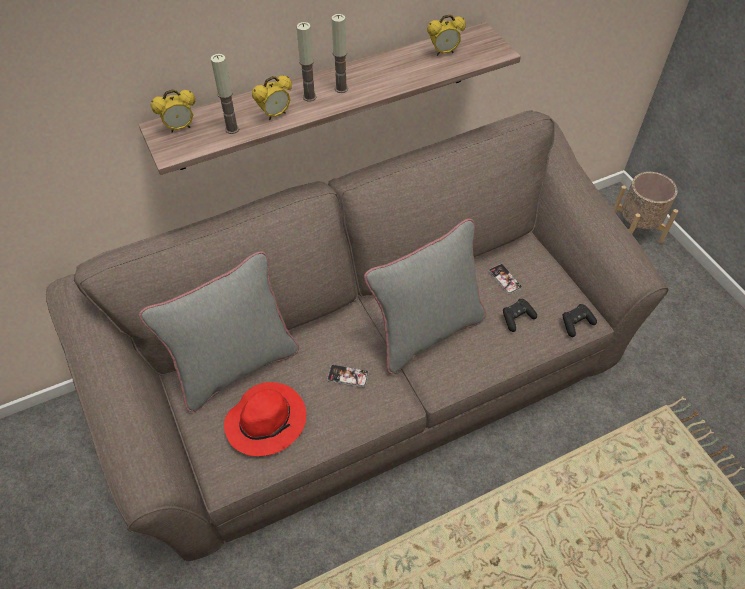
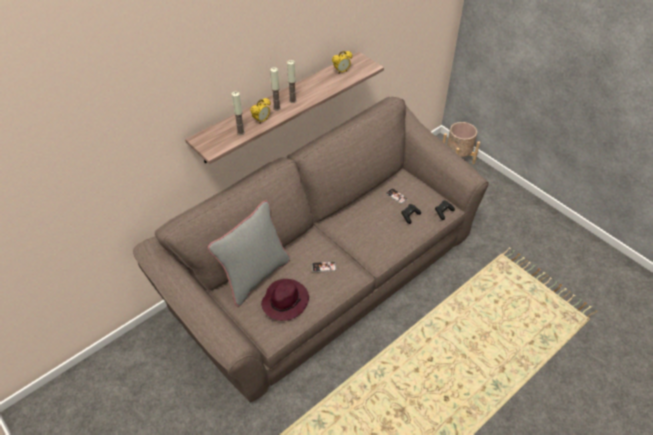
camera: 15 degrees left, 5 degrees down
(180, 128) = (210, 137): alarm clock -> none
(267, 420) = (285, 301): red hat -> purple hat
(426, 332) = (361, 234): grey pillow -> none

